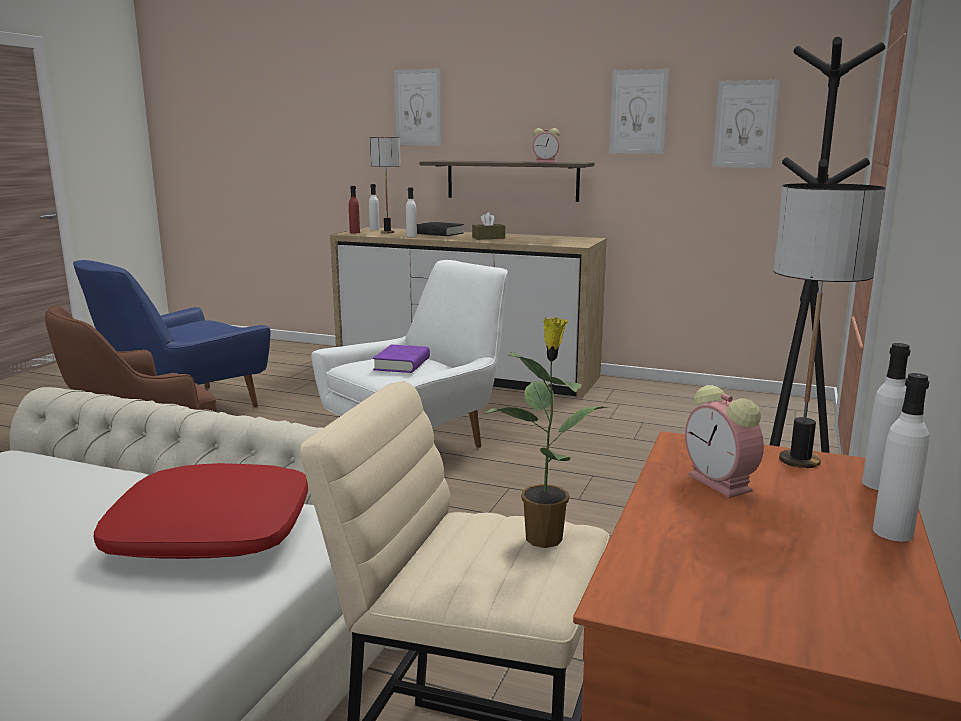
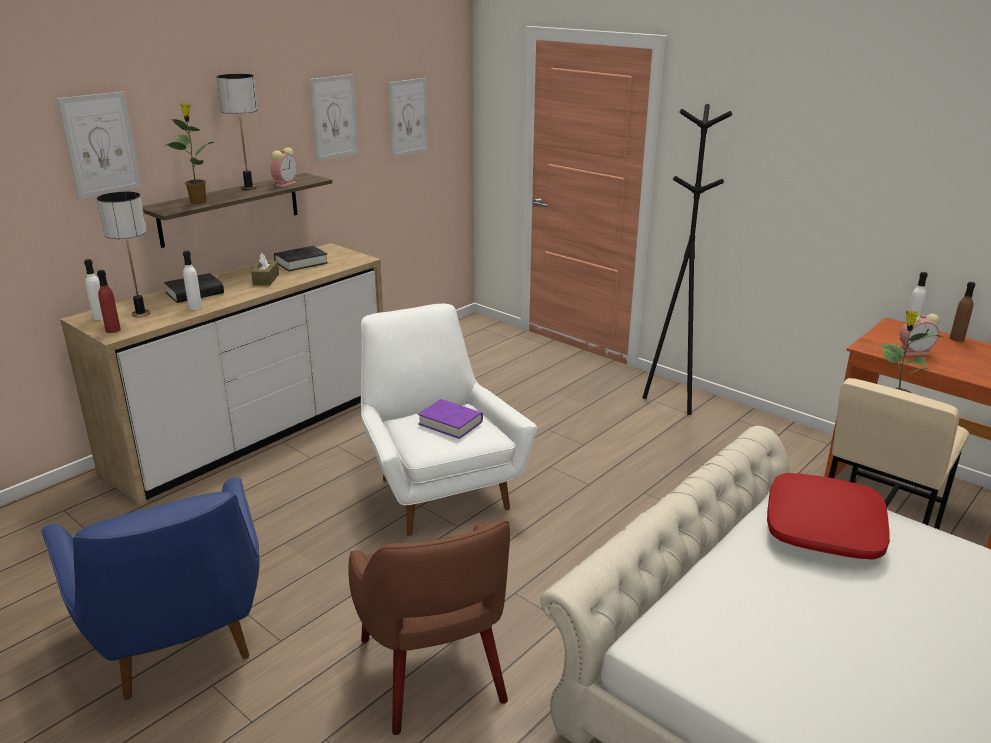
camera: 70 degrees left, 10 degrees up
(465, 161) = (198, 201): none -> potted plant
(541, 238) = (301, 262): none -> black book
(798, 461) = (886, 333): table lamp -> table lamp (248, 188)
(892, 532) = (956, 339): white bottle -> brown bottle

